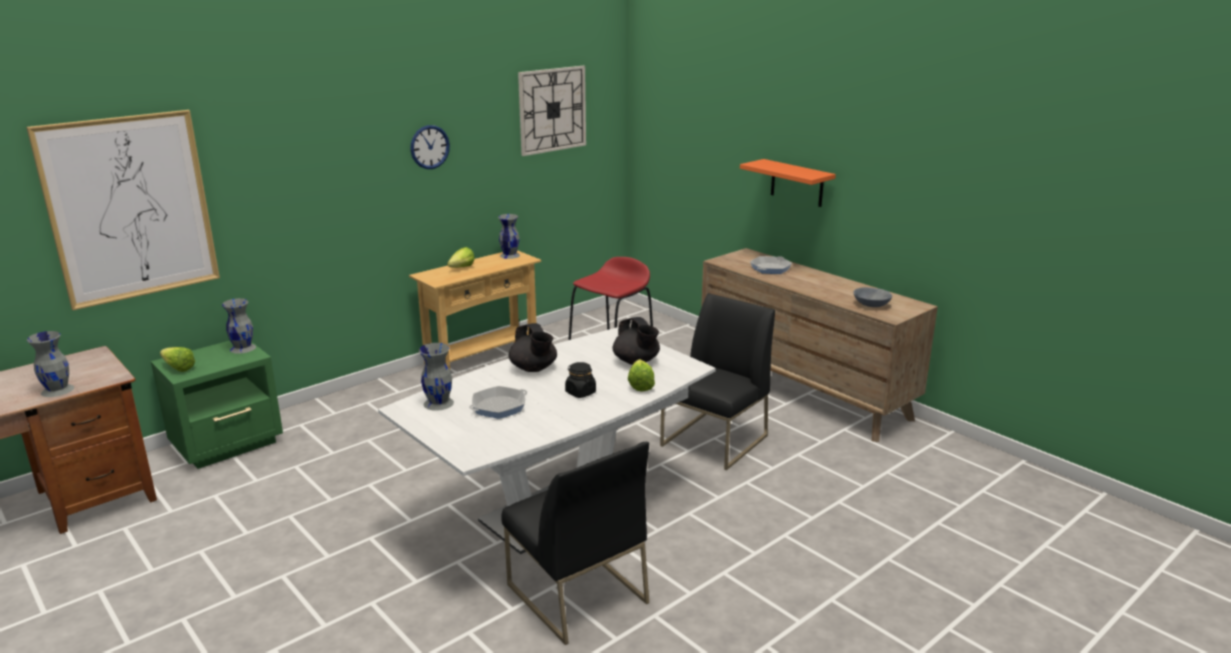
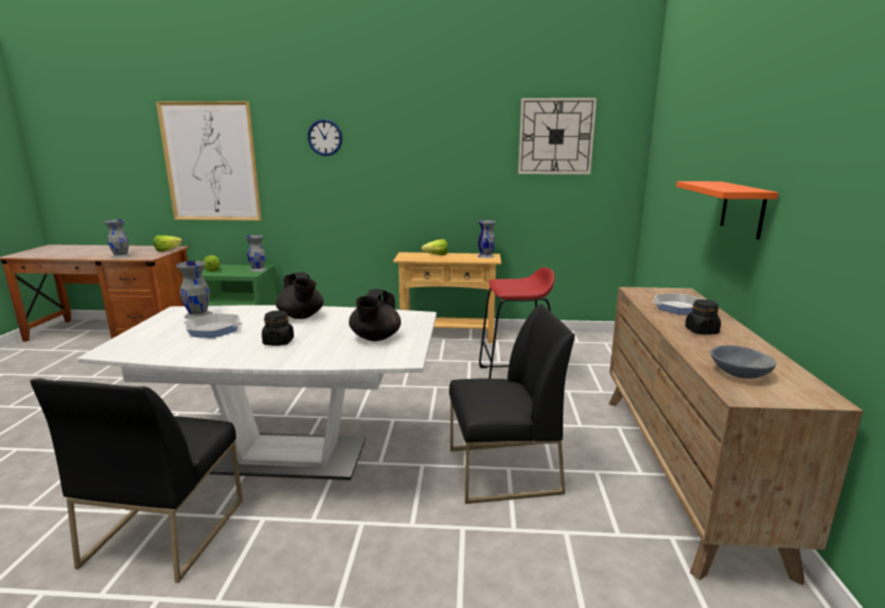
camera: 45 degrees right, 5 degrees down
(429, 147) = (428, 153): wall clock -> wall clock (325, 137)
(533, 369) = (301, 316): black teapot -> black teapot turned 45 degrees counterclockwise
(641, 384) = (331, 354): lettuce -> lettuce (170, 250)
(812, 283) = (701, 331): none -> black jar

